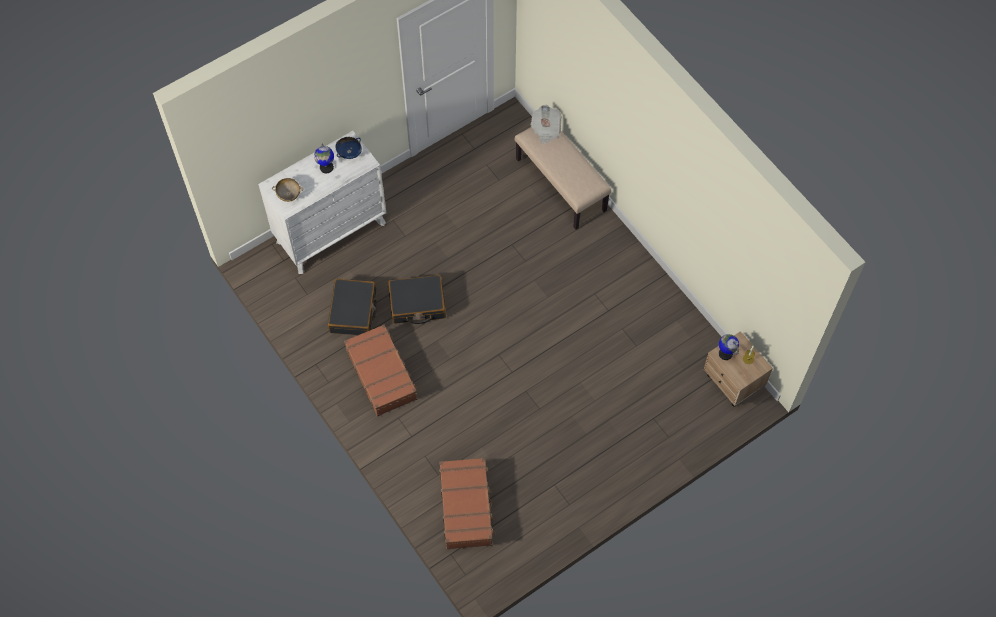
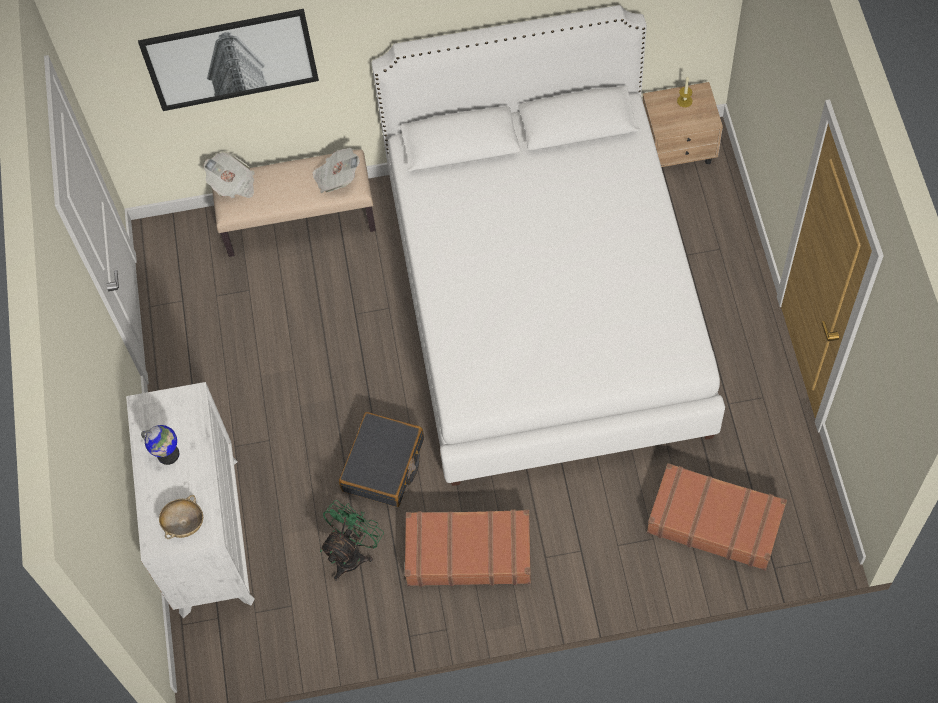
camera: 60 degrees left, 0 degrees up
(349, 152) = (161, 414): blue bowl -> none
(353, 312) = (352, 553): black suitcase -> green fan
(573, 348) = (545, 303): none -> white bed
(577, 68) = (230, 58): none -> picture
(580, 182) = (336, 177): none -> newspaper
(725, 353) = (666, 121): globe -> none

